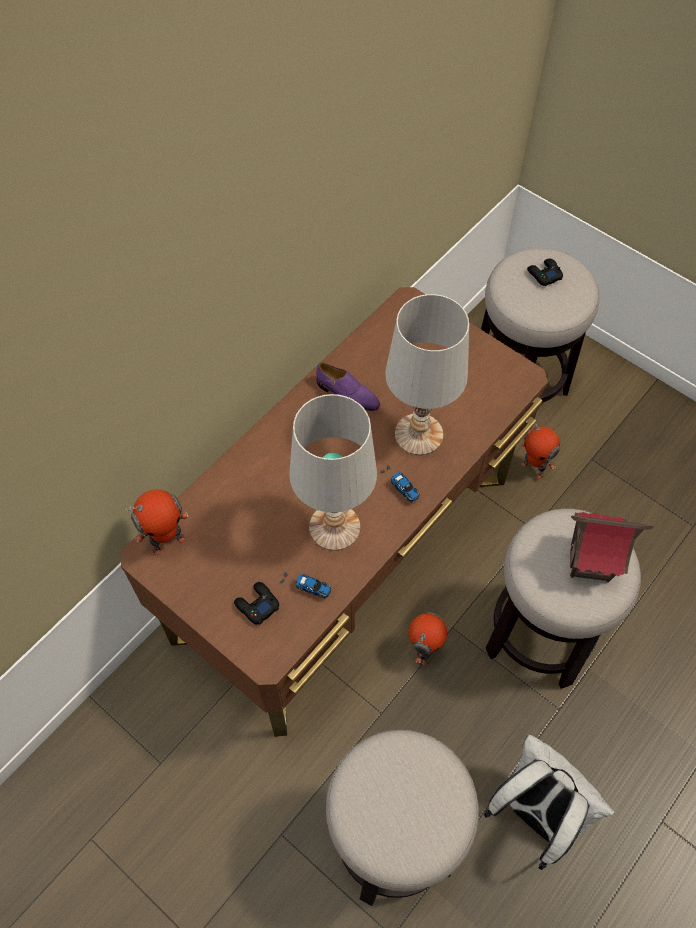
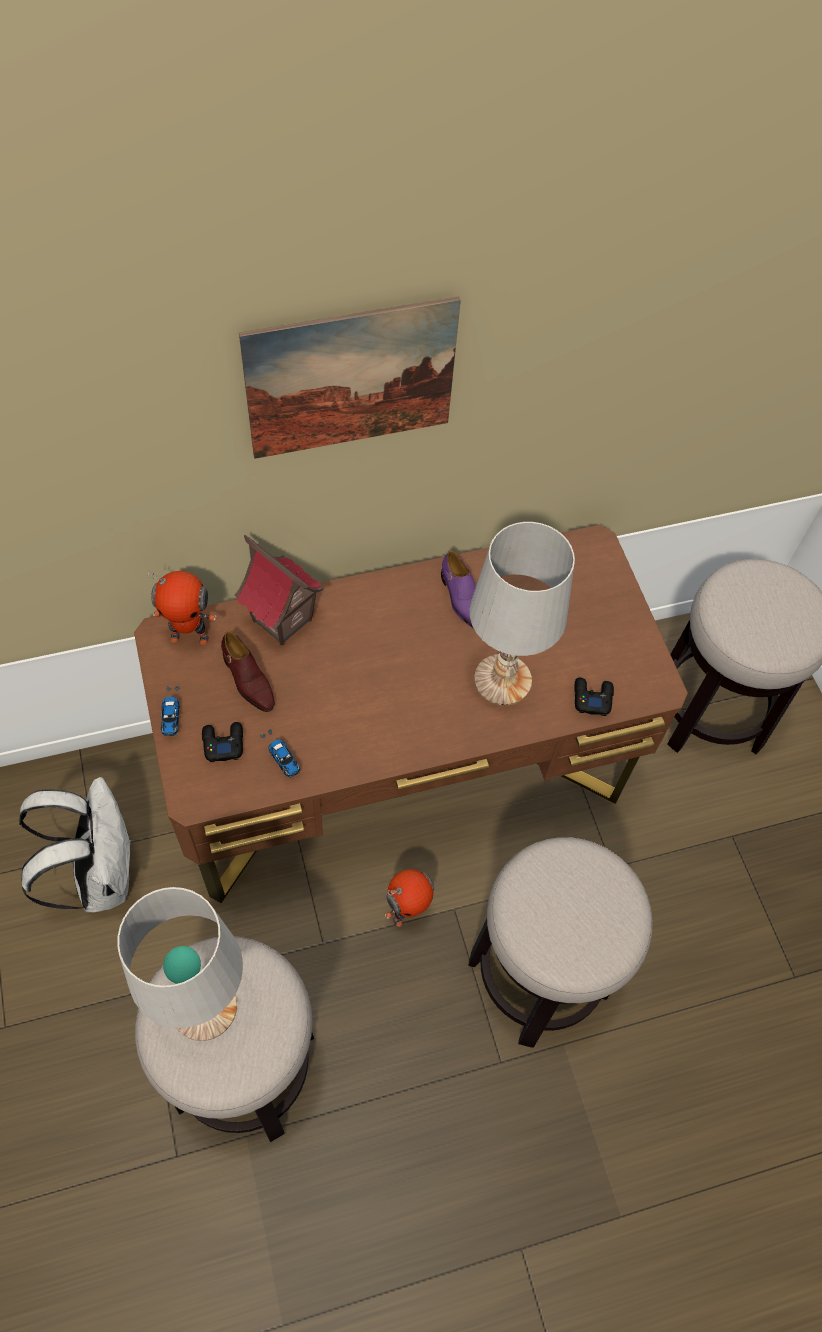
camera: 30 degrees right, 0 degrees up
(223, 261) = (351, 379): none -> picture
(238, 547) = (248, 680): none -> brown shoe
(334, 528) = (349, 718): white table lamp -> white table lamp (203, 1007)
(399, 486) = (444, 717): toy car -> toy car (171, 713)
(533, 468) = (660, 807): toy robot -> none
(535, 812) = (399, 1144): white backpack -> white backpack (99, 875)
(544, 274) = (775, 599): black game controller -> black game controller (592, 698)
(590, 563) = (587, 919): toy house -> toy house (281, 621)

